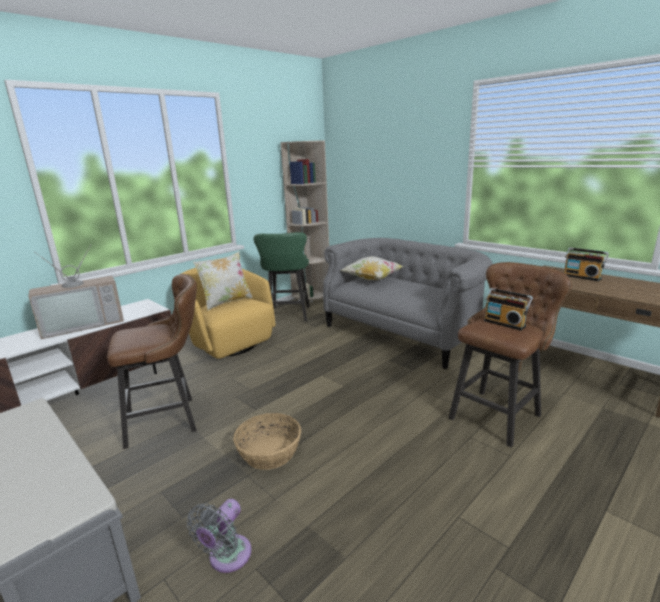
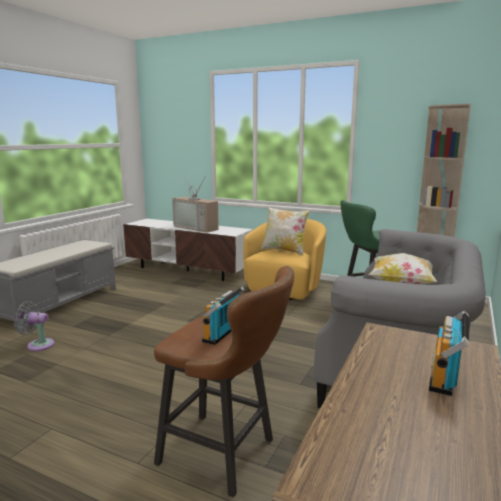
camera: 70 degrees right, 5 degrees down
(172, 419) = (168, 299): brown stool -> none
(269, 452) = (134, 336): basket -> none

